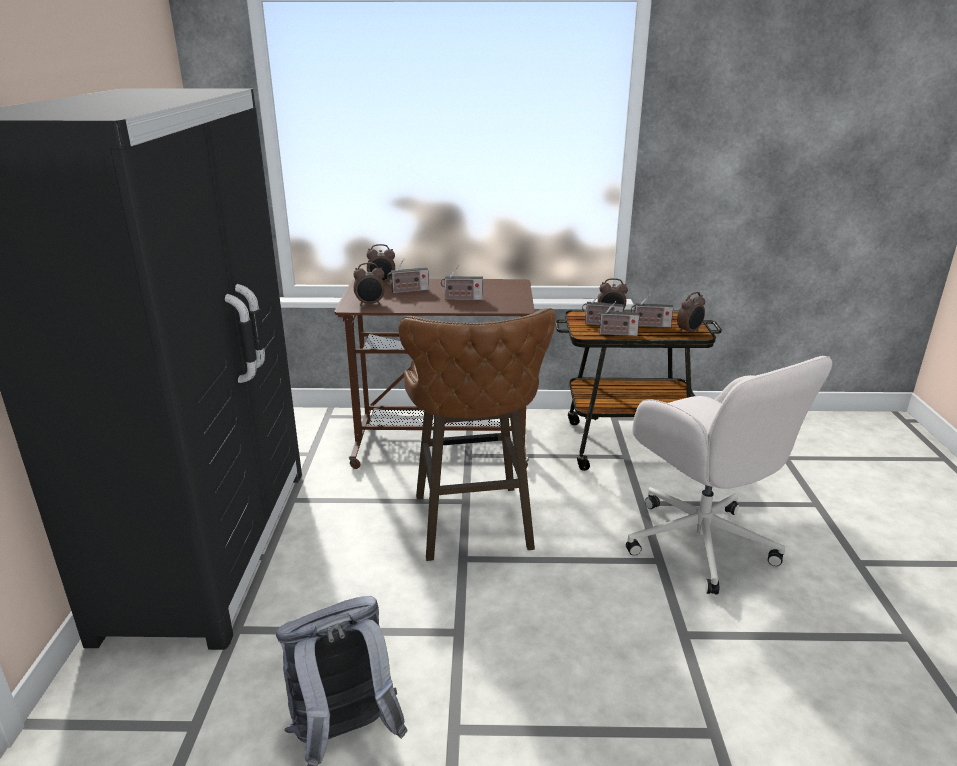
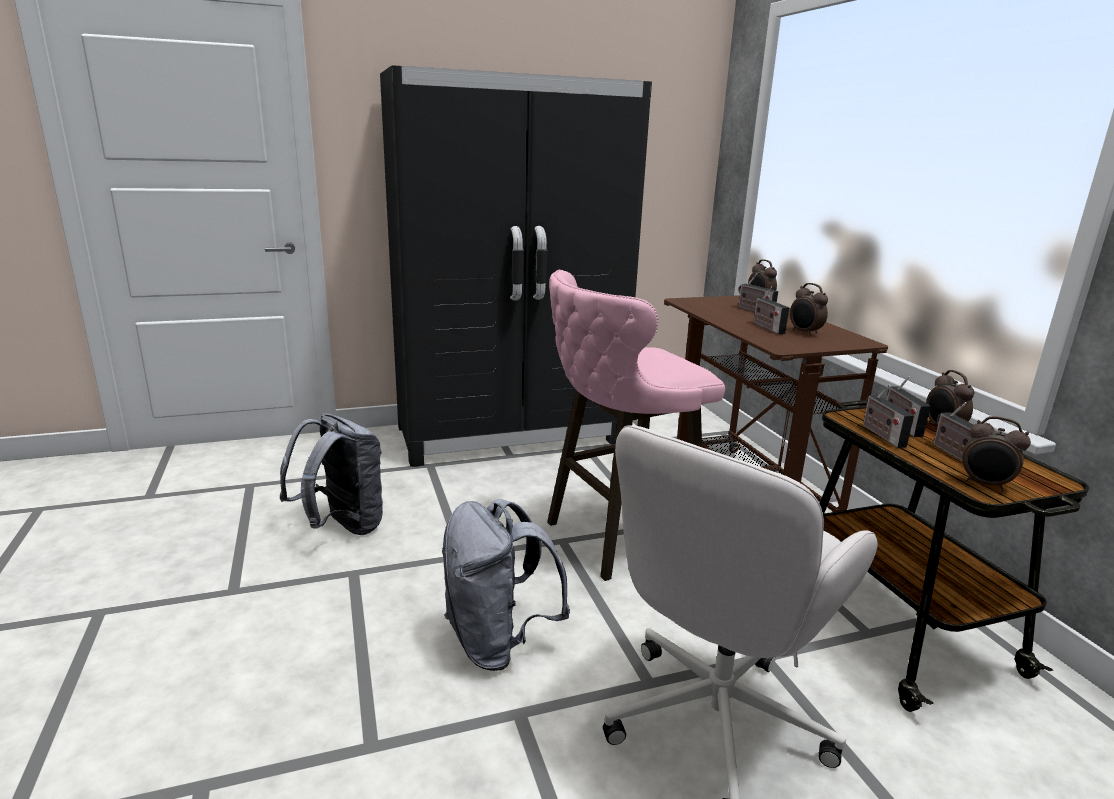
camera: 70 degrees right, 5 degrees down
(370, 304) = (698, 304): alarm clock -> alarm clock (804, 333)
(473, 525) = (617, 538): brown stool -> pink stool
(600, 631) = (498, 642): none -> grey backpack

